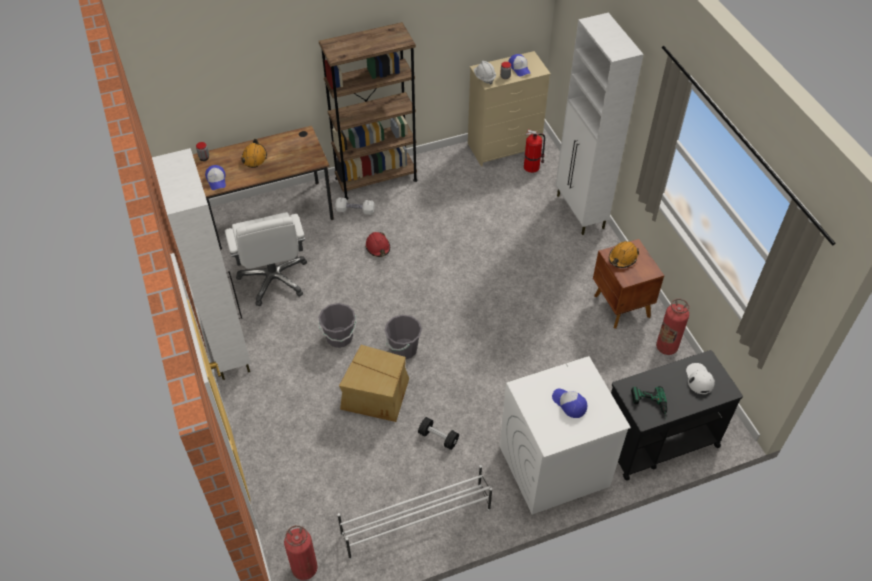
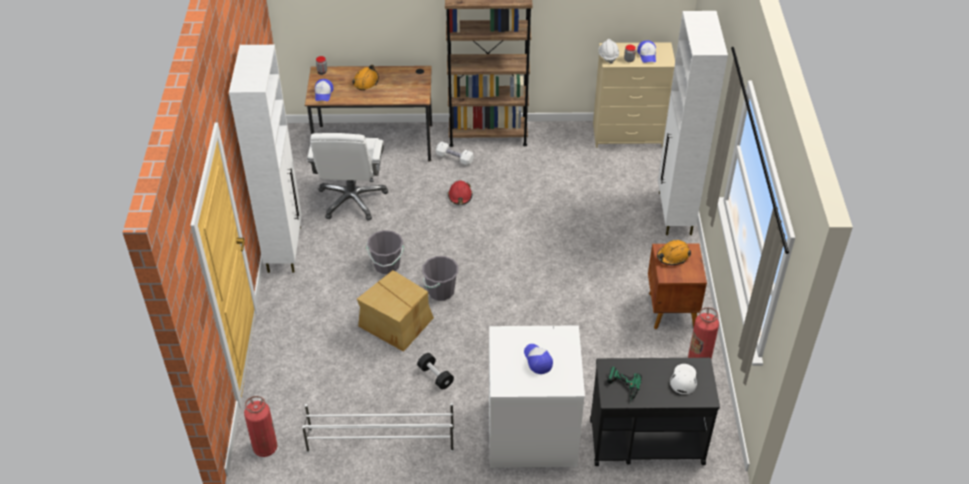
camera: 20 degrees right, 5 degrees down
(532, 167) = (647, 160): fire extinguisher -> none

